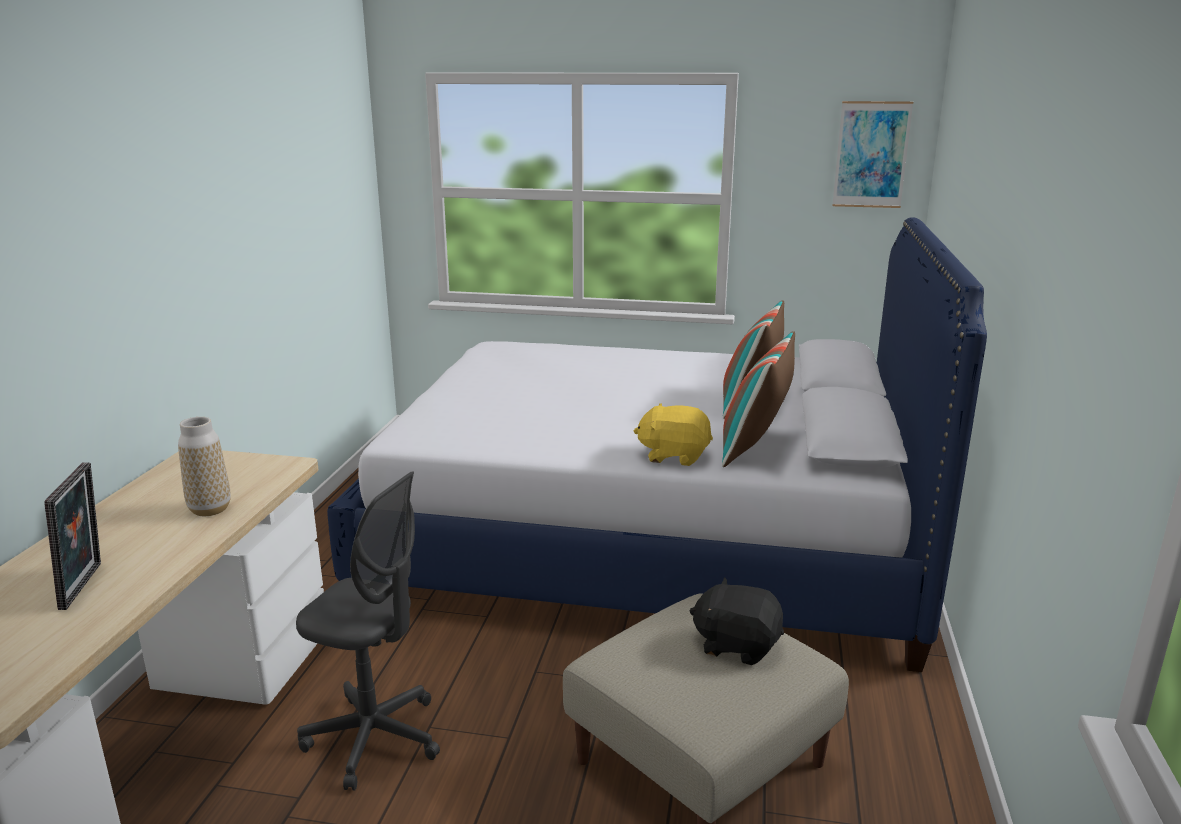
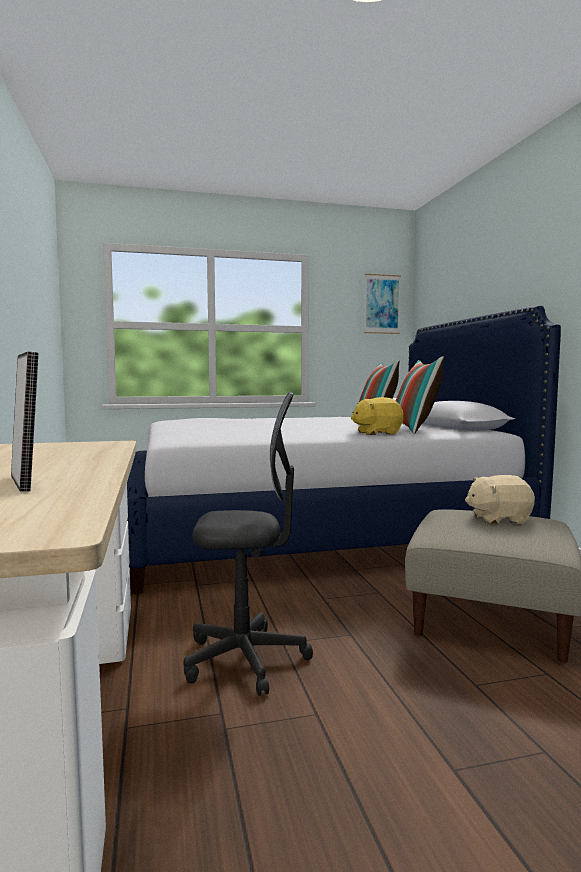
camera: 25 degrees left, 15 degrees down
(210, 509) = (83, 455): vase -> none
(736, 645) = (498, 519): black plush toy -> beige plush toy

